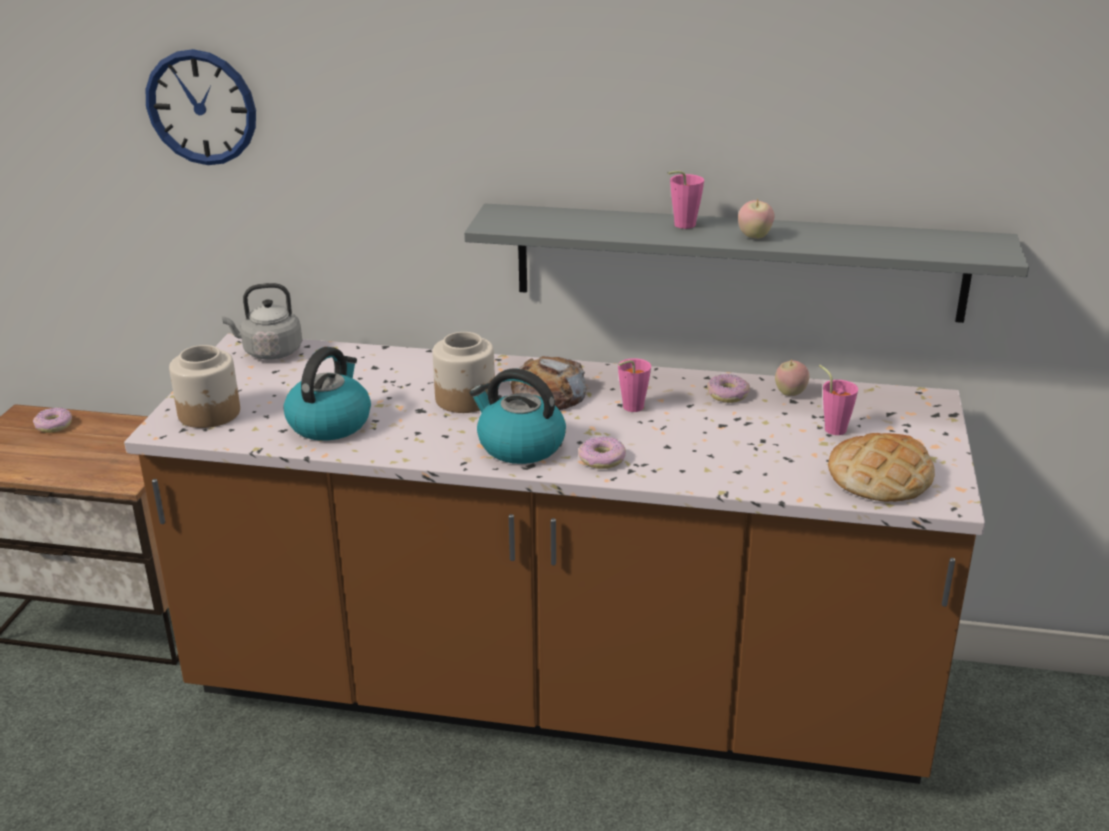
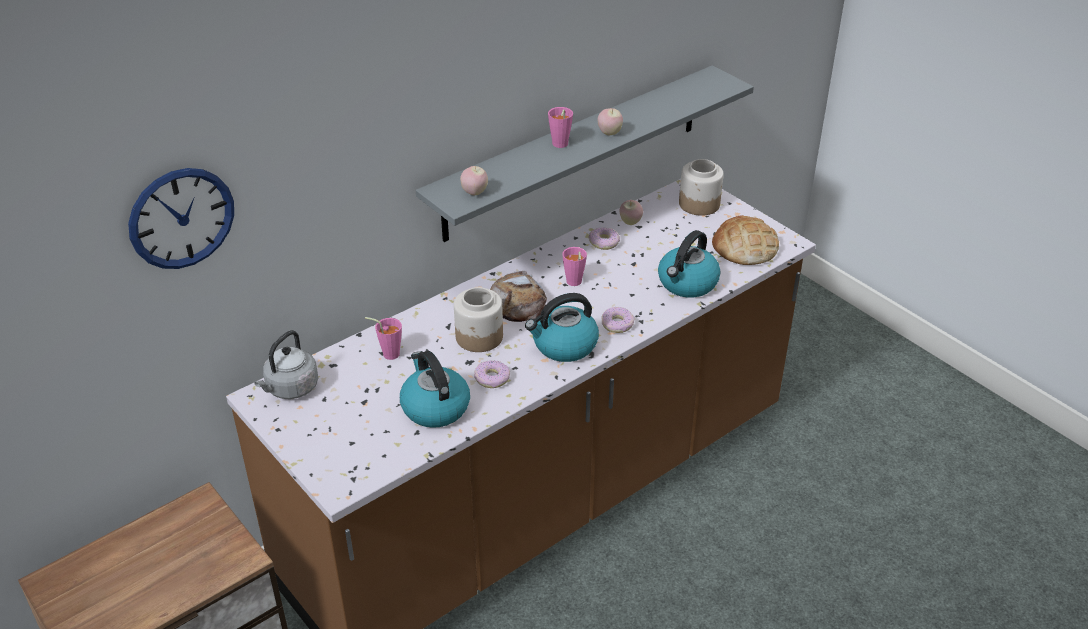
camera: 50 degrees left, 10 degrees up
(54, 425) = (95, 568): donut -> donut (492, 379)
(210, 413) = (346, 456): jar -> jar (699, 204)
(523, 223) = (474, 192): none -> apple
(744, 470) = (687, 283): none -> kettle
(832, 427) = (681, 231): pink cup -> pink cup (387, 353)

